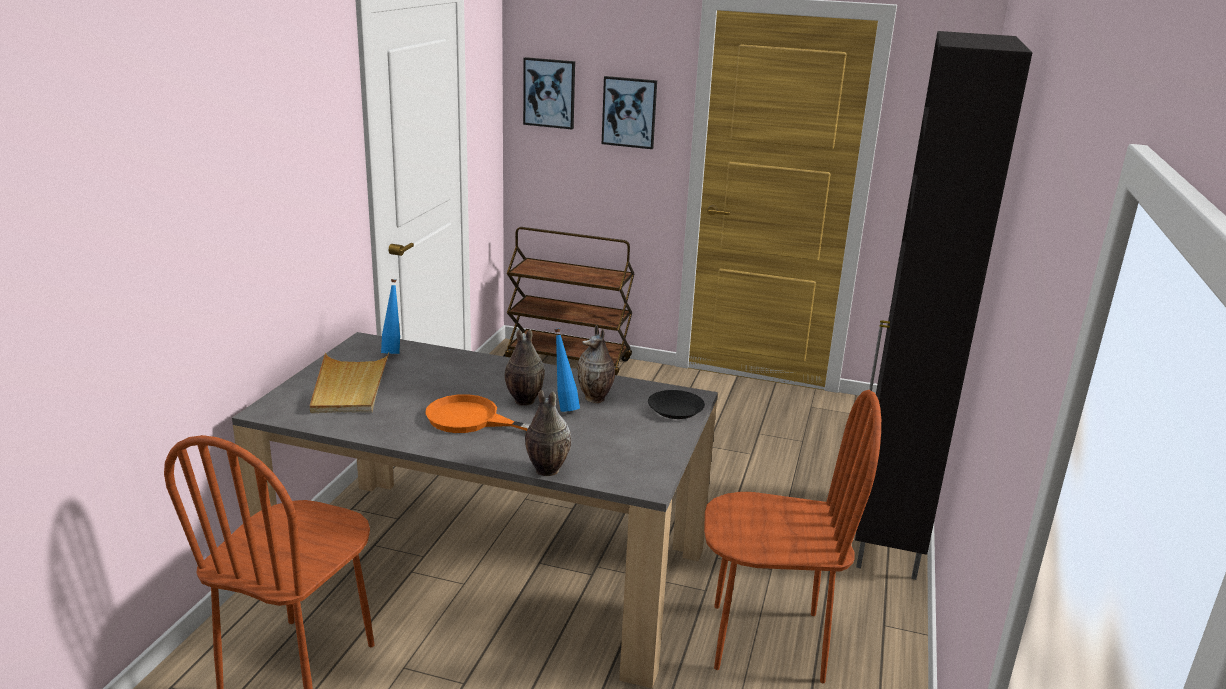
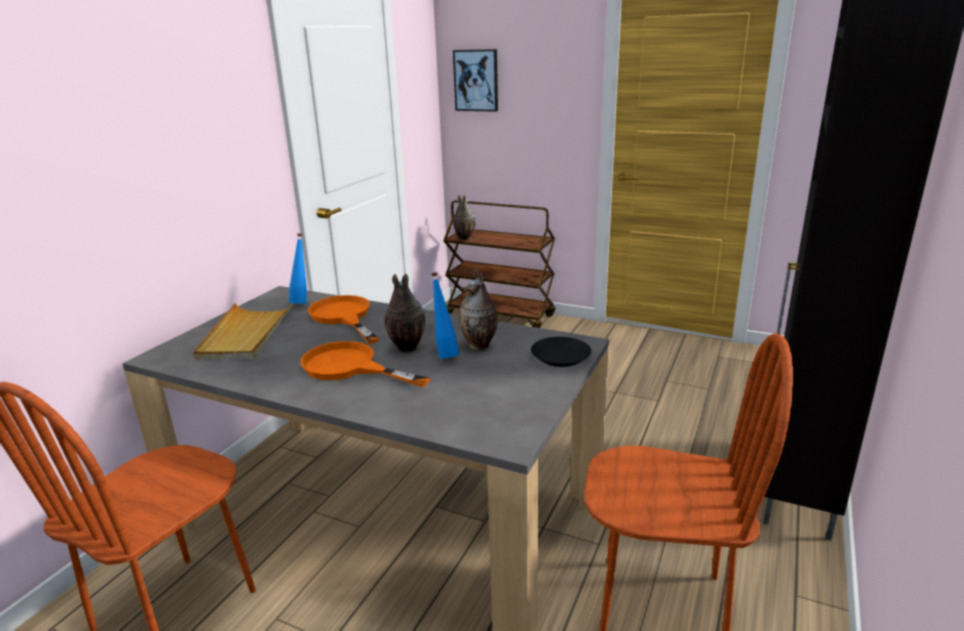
camera: 10 degrees right, 0 degrees up
(445, 368) = (343, 317): none -> orange frying pan
(545, 470) = (402, 422): vase -> vase (463, 238)
(629, 112) = (545, 91): picture -> none

